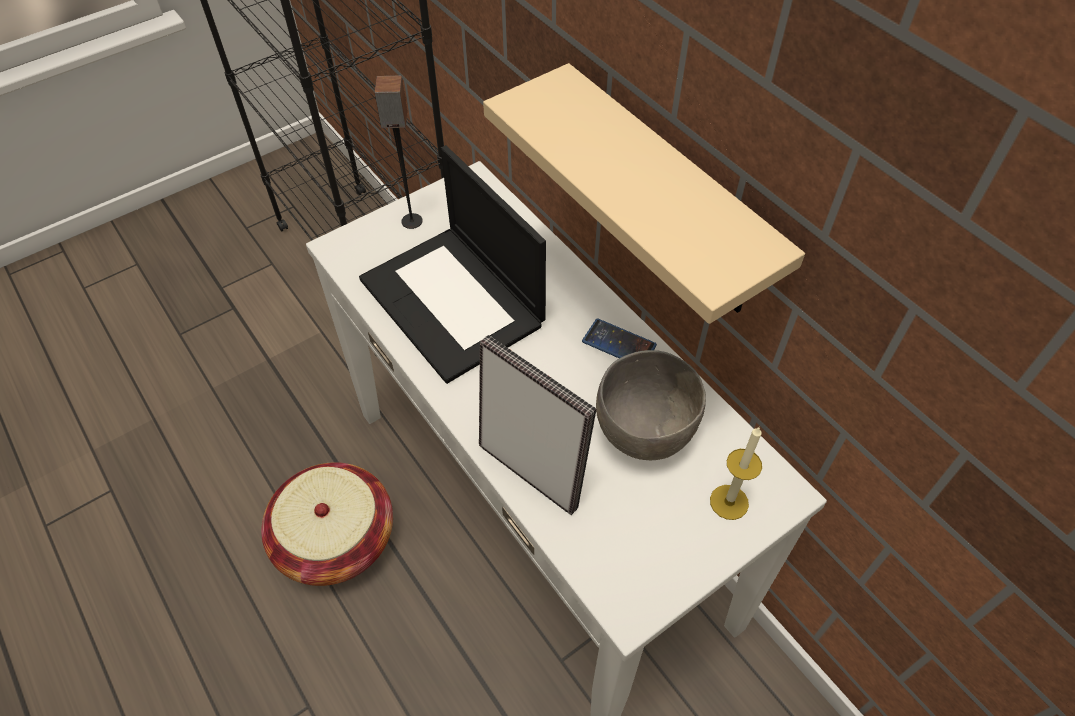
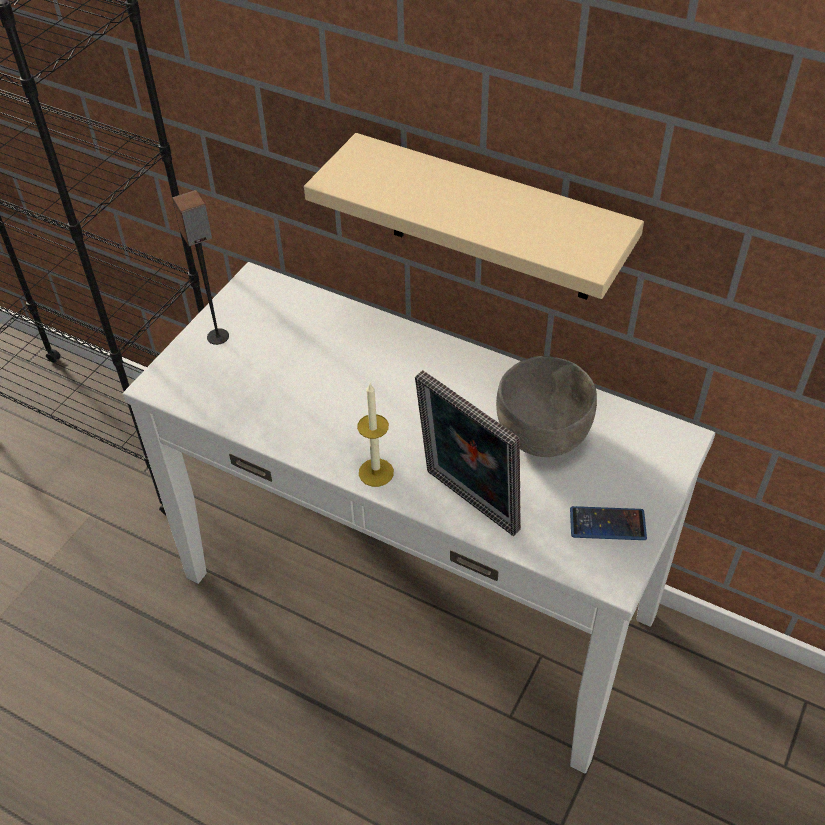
camera: 25 degrees left, 5 degrees down
(336, 538) = (226, 707): basket -> none
(454, 302) = (306, 393): laptop -> none
(532, 471) = (467, 504): picture frame -> picture frame turned 150 degrees counterclockwise
(619, 343) = (477, 374): phone -> phone (607, 524)
(729, 502) = (642, 463): candle -> candle (376, 472)

